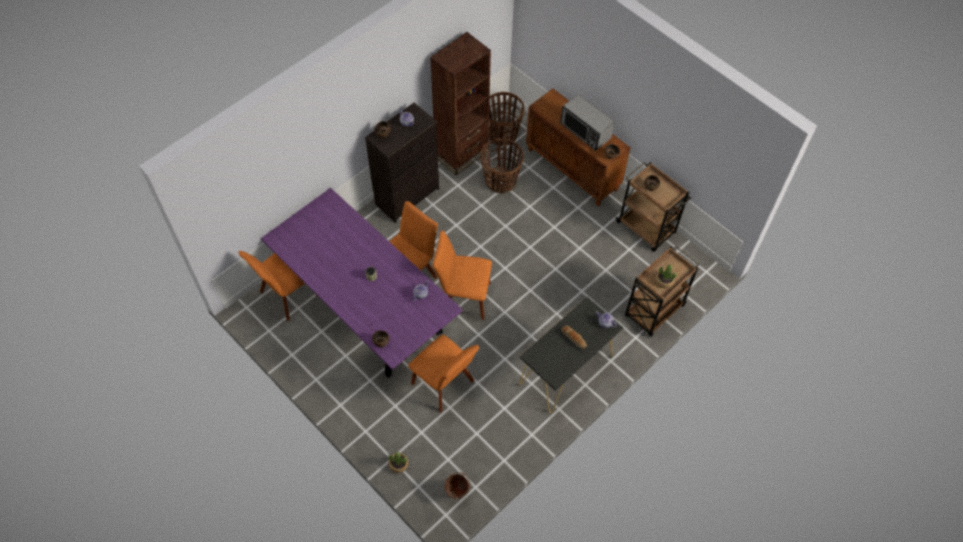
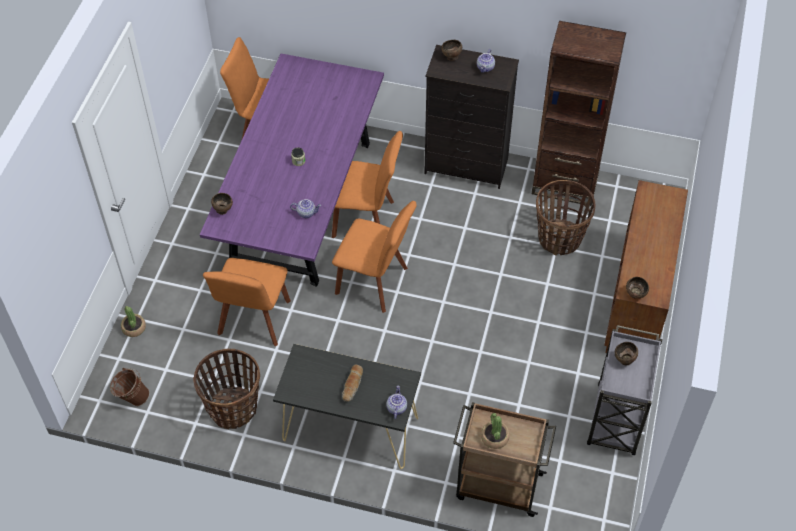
camera: 60 degrees right, 5 degrees down
(463, 297) = (375, 282): orange chair -> orange chair turned 135 degrees clockwise
(502, 134) = (627, 207): basket -> basket (233, 408)
(585, 131) = (651, 251): microwave -> none
(646, 228) = (615, 421): brown cart -> grey cart

